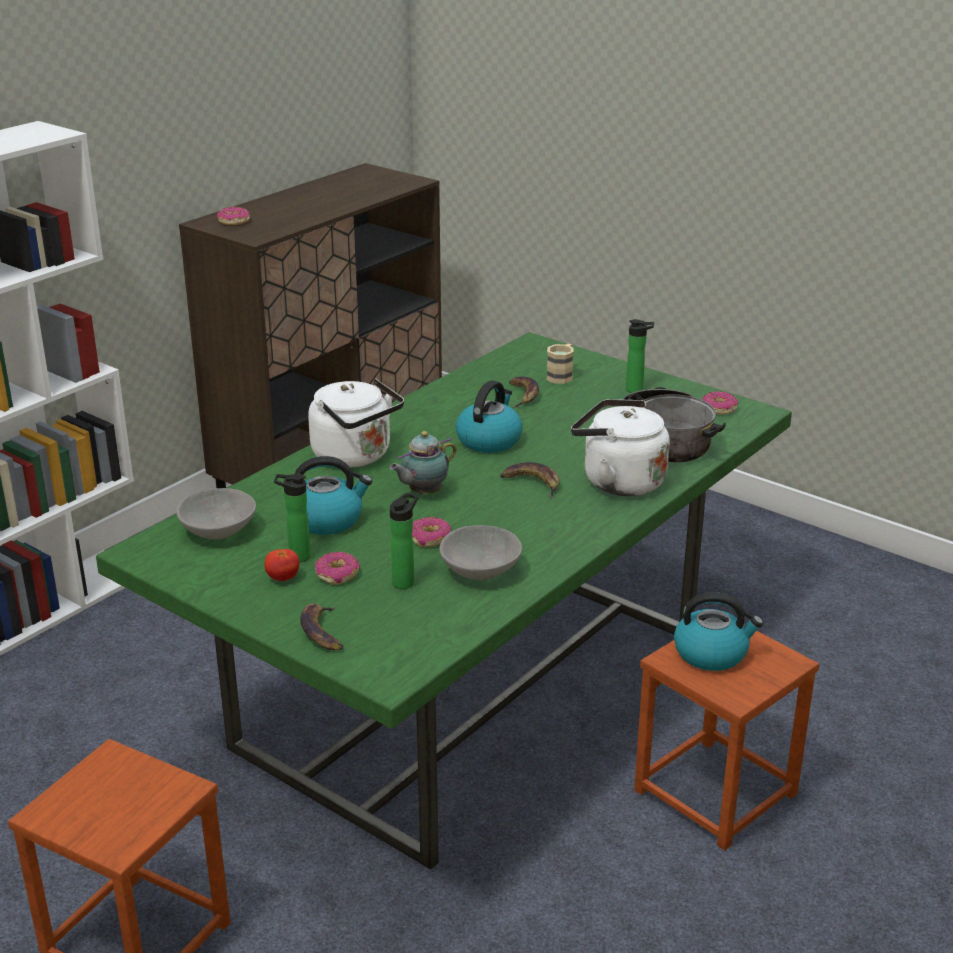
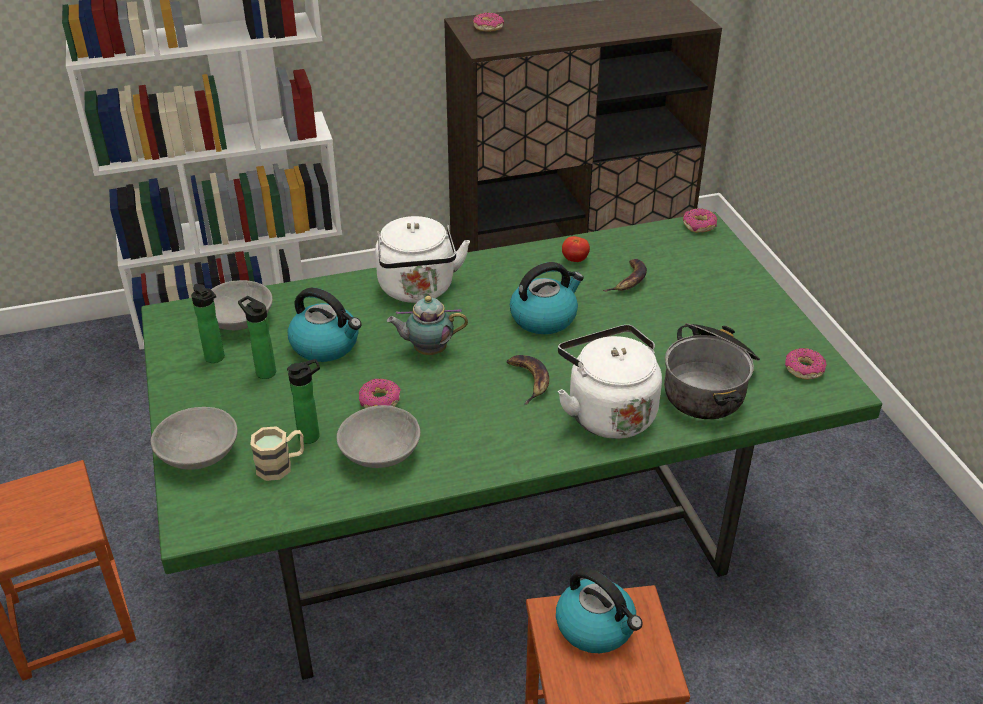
camera: 35 degrees right, 10 degrees up
(283, 578) = (231, 388): tomato -> tomato (575, 259)
(322, 632) = (199, 455): banana -> grey bowl
(337, 574) = (272, 403): donut -> donut (699, 225)
(562, 375) = (690, 271): beige mug -> beige mug (281, 465)
(637, 390) = (744, 315): bottle -> bottle (216, 359)

